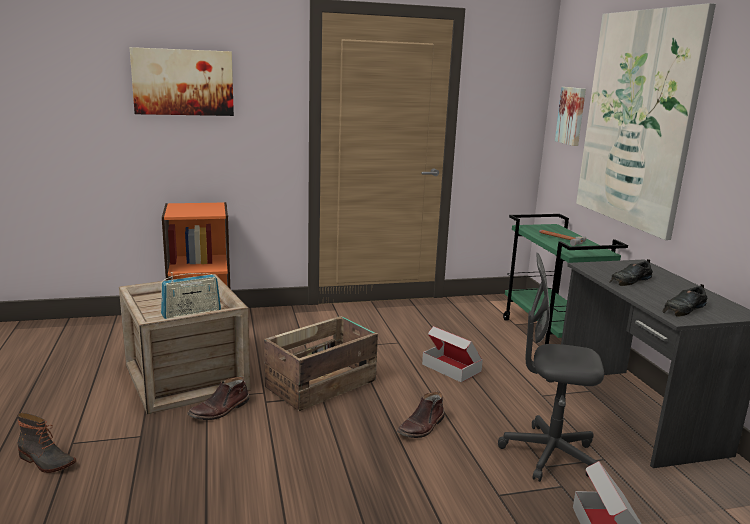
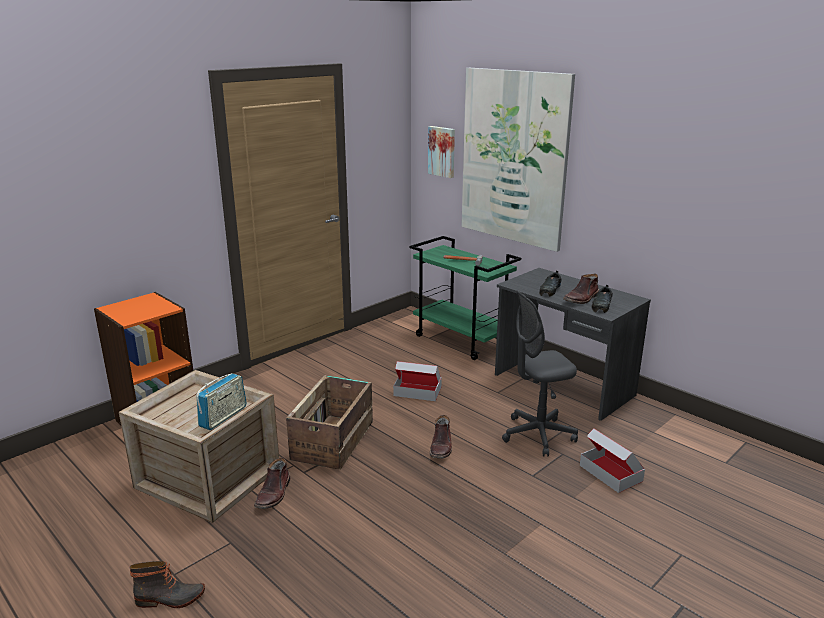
camera: 30 degrees left, 5 degrees up
(183, 82) = (94, 176): picture -> none
(662, 297) = (581, 299): none -> brown boot

